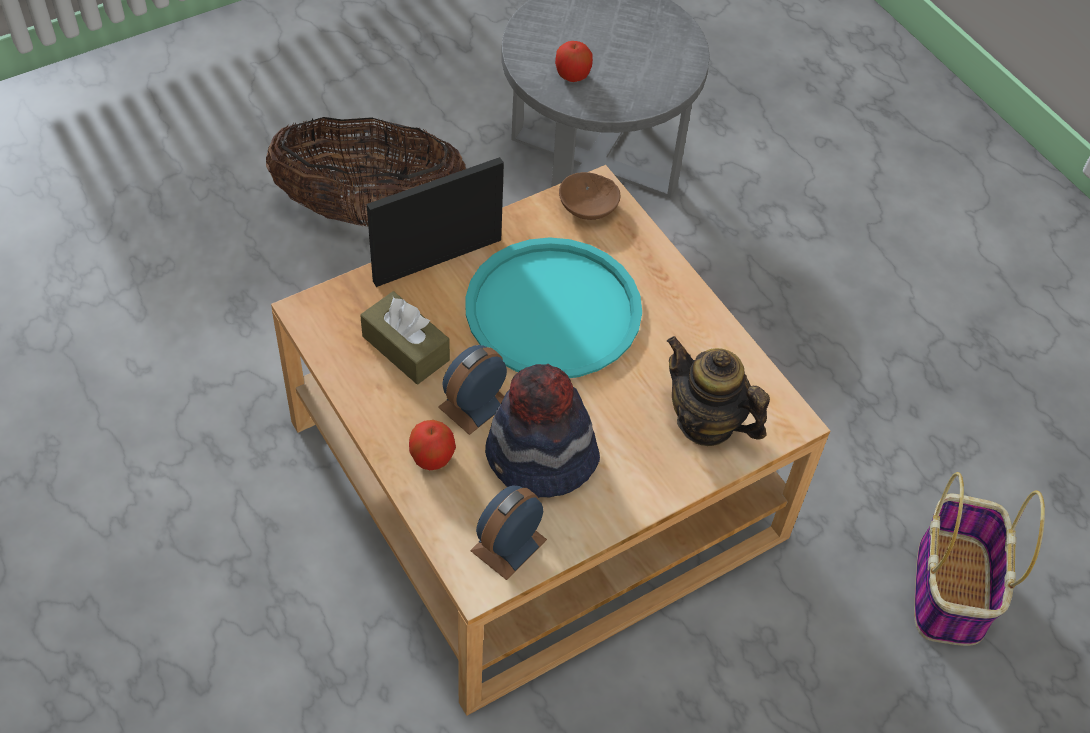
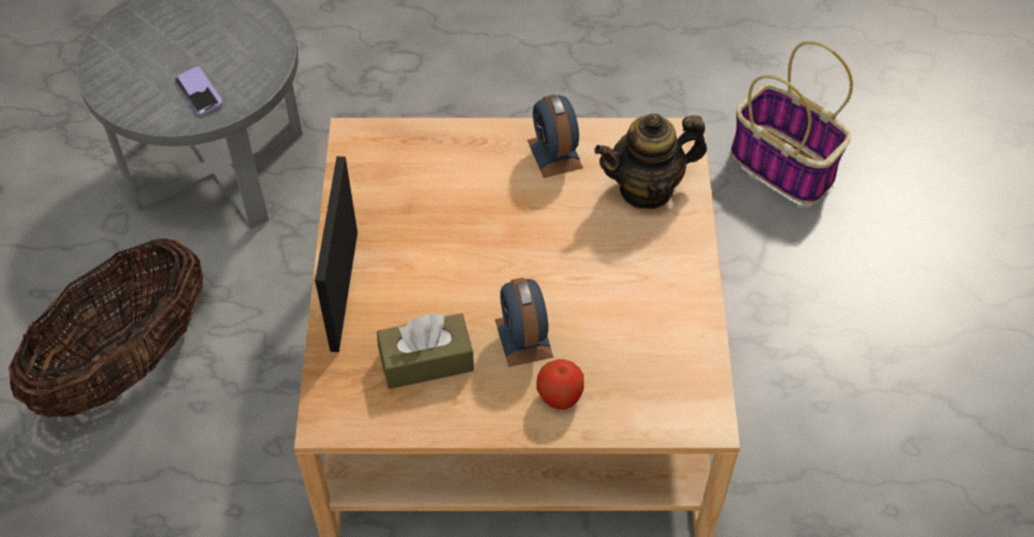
camera: 55 degrees left, 0 degrees up
(508, 545) = (683, 382): alarm clock -> alarm clock (554, 154)
(540, 459) = (611, 317): hat -> none
(553, 310) = (462, 232): turquoise tray -> none
(572, 75) = (198, 92): apple -> phone
(586, 207) = (368, 154): brown bowl -> none

